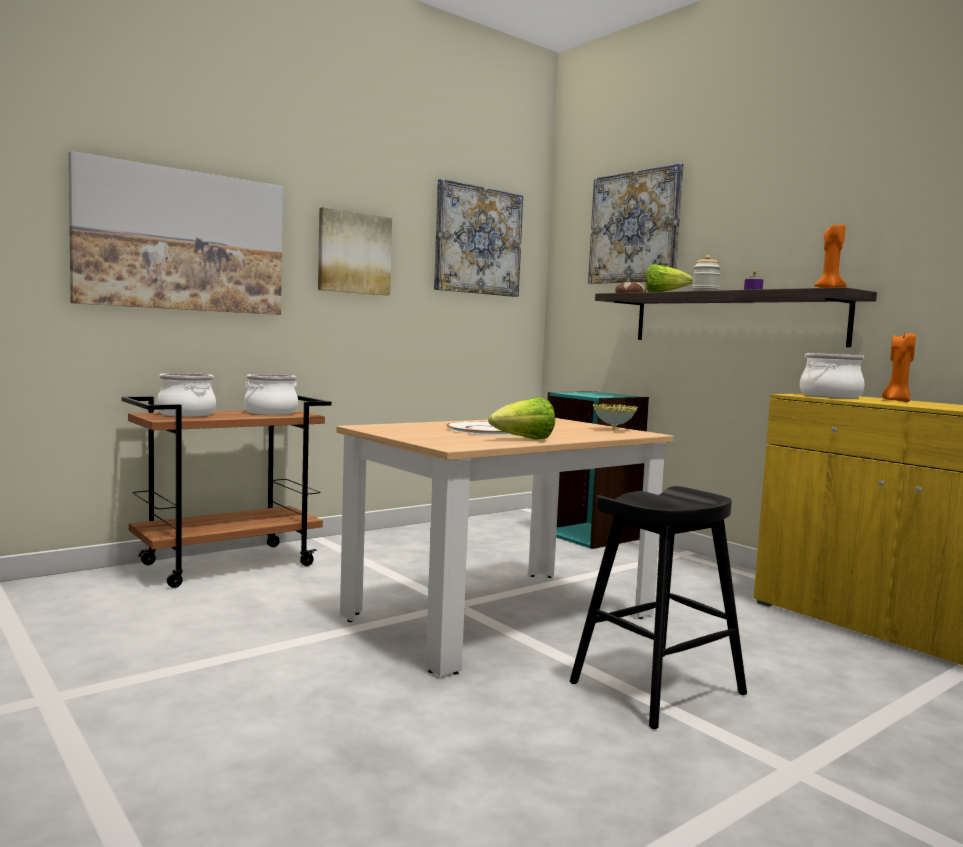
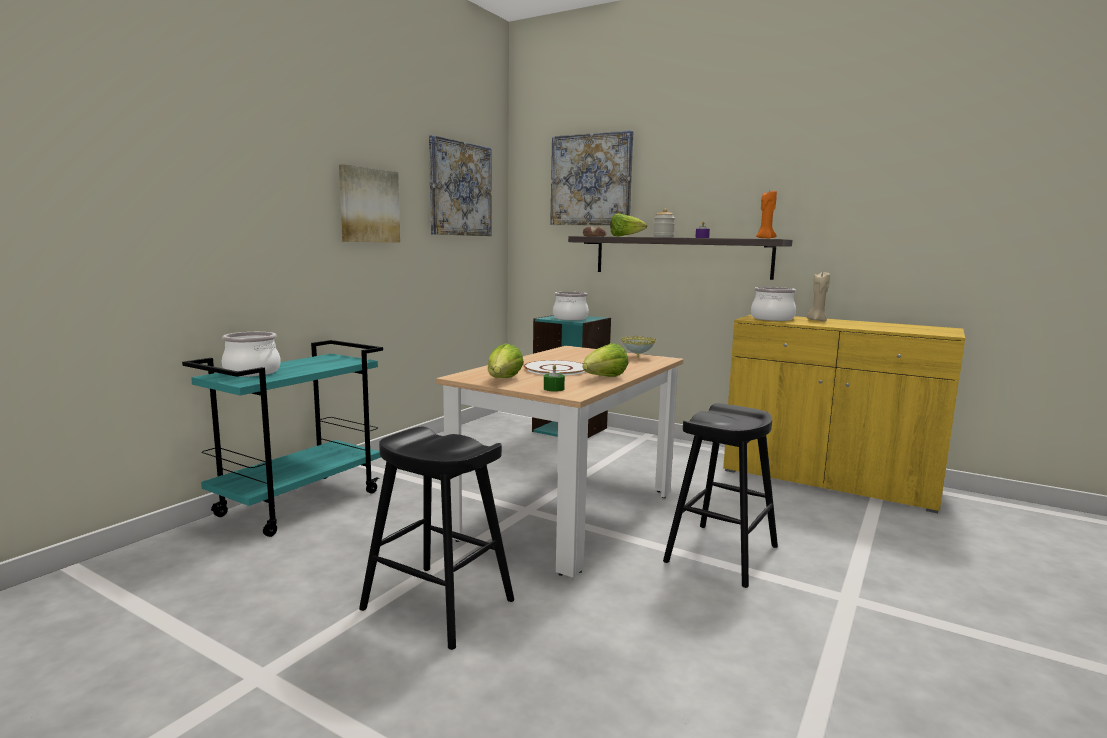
camera: 20 degrees left, 5 degrees up
(182, 241) = (222, 202): picture -> none
(229, 564) = (300, 503): brown cart -> turquoise cart
(270, 674) = (438, 605): none -> black stool
(271, 412) = (324, 361): cooking pot -> cooking pot (570, 318)
(403, 432) = (503, 380): none -> lettuce
(441, 441) = (554, 389): none -> green candle
(896, 401) = (816, 320): orange candle -> beige candle

